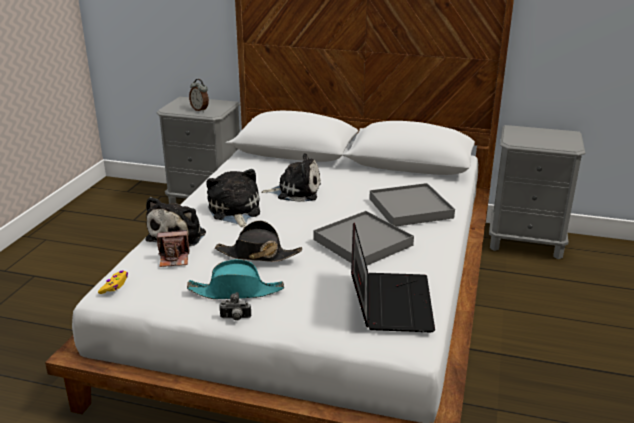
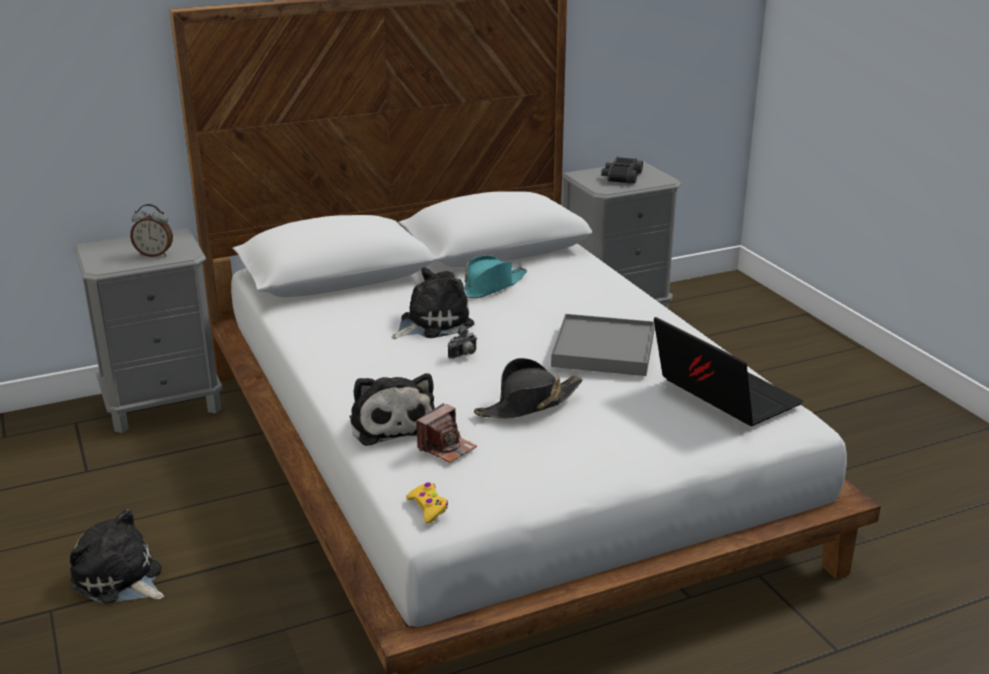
camera: 40 degrees left, 0 degrees up
(235, 211) = (405, 371): plush toy -> plush toy (120, 580)
(235, 318) = (617, 476): camera -> camera (464, 355)
(236, 291) = (571, 450): turquoise hat -> turquoise hat (489, 287)
(410, 208) = (586, 298): grey tray -> none
(541, 137) = (621, 177): none -> black binoculars

